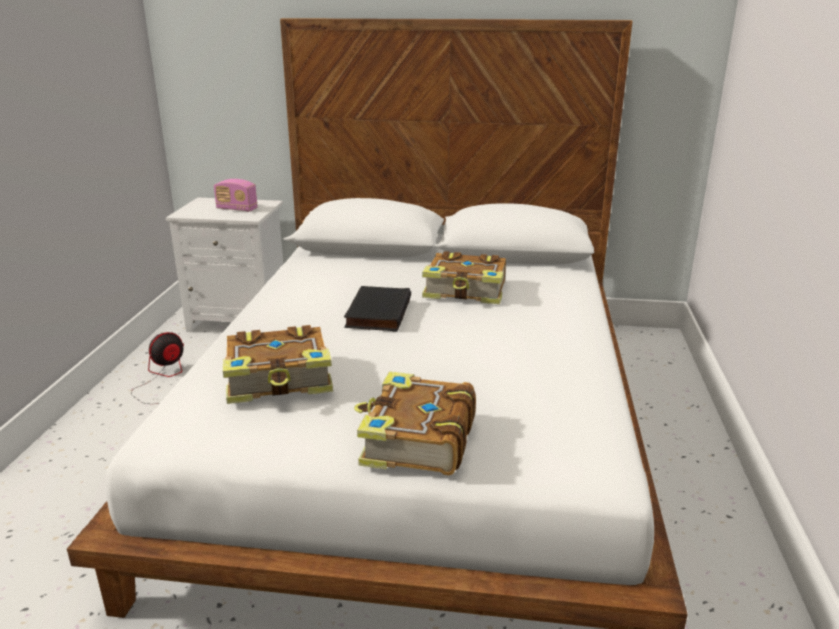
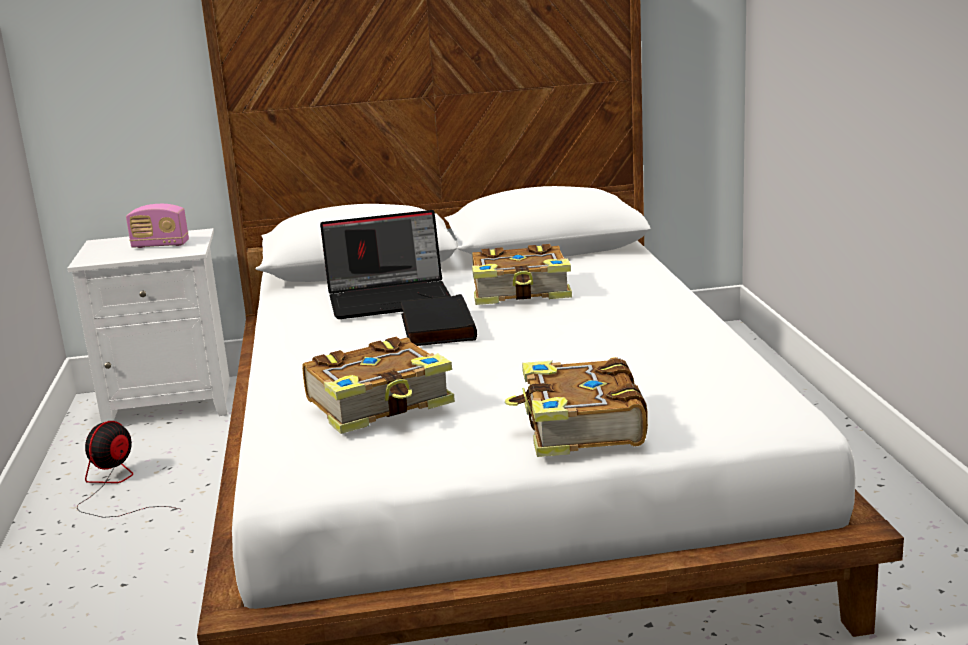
camera: 15 degrees left, 5 degrees down
(367, 279) = (391, 298): none -> laptop

